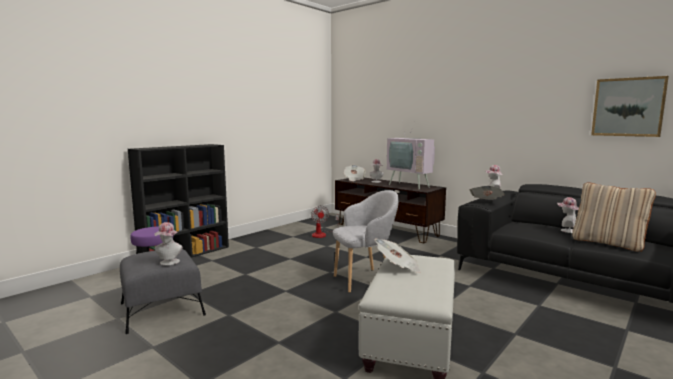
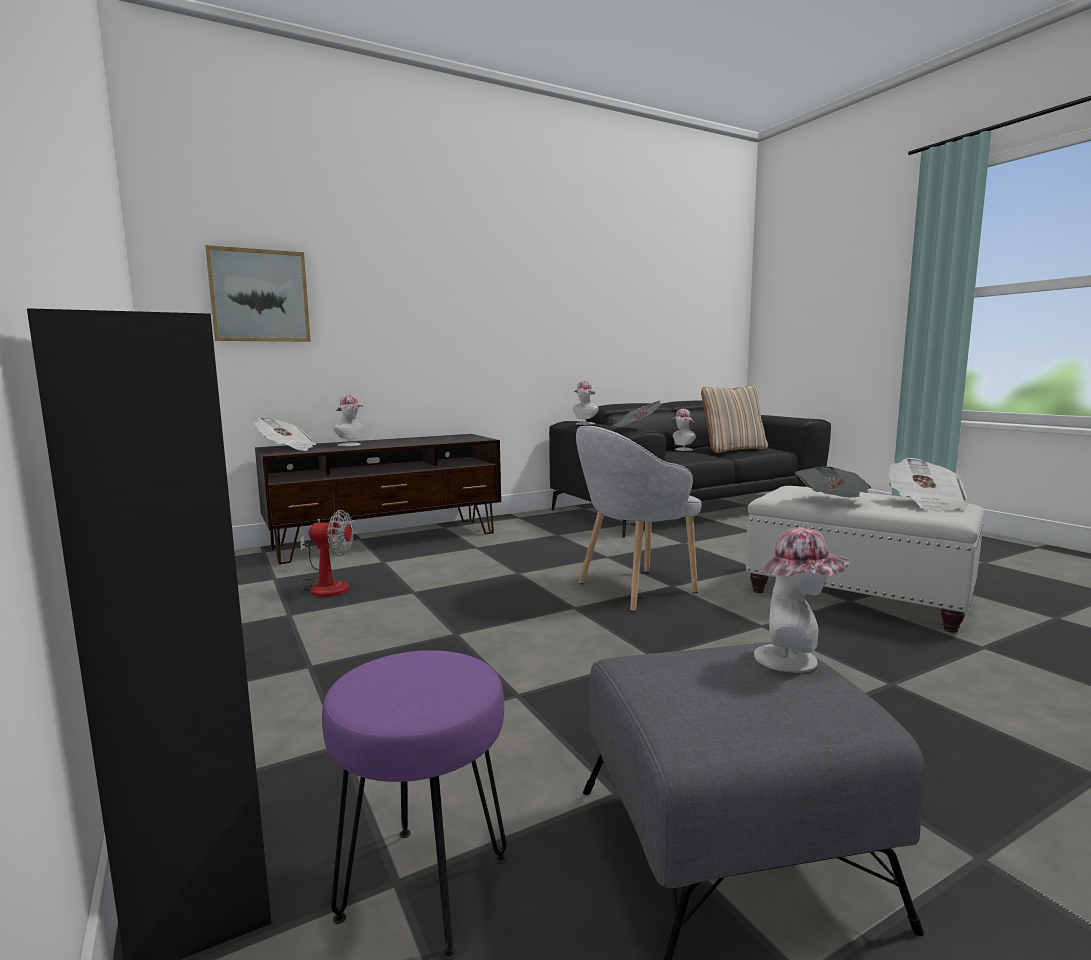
camera: 70 degrees left, 0 degrees up
(365, 280) = (634, 589): grey armchair -> grey armchair turned 120 degrees counterclockwise
(411, 185) = (428, 439): television -> none
(417, 291) = (925, 504): none -> newspaper
(628, 107) = (664, 306): picture -> picture (259, 296)

